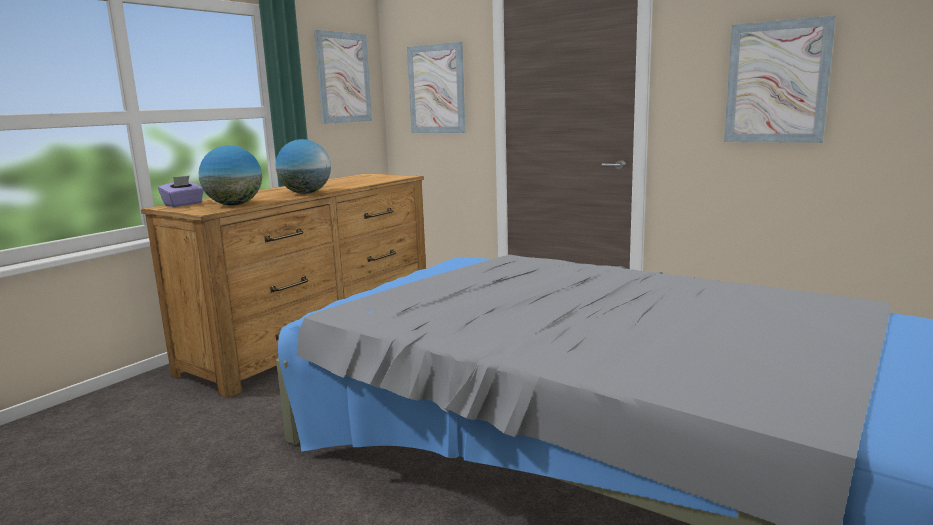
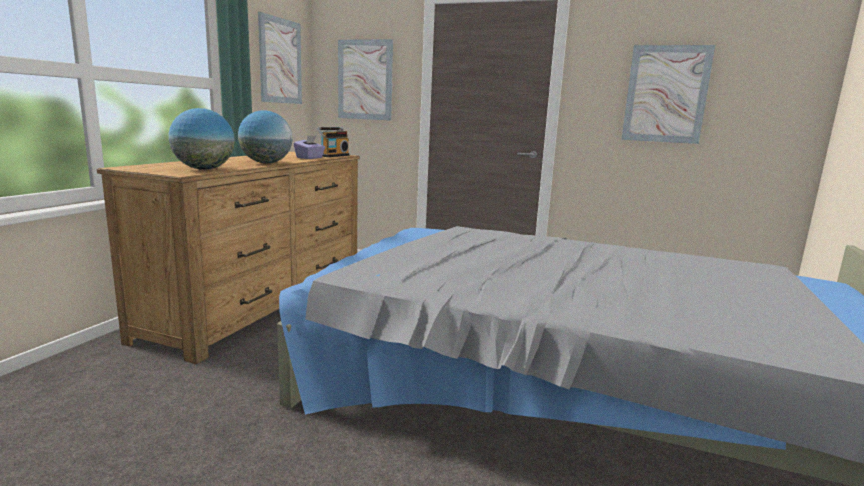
camera: 15 degrees left, 0 degrees up
(183, 204) = (144, 166): purple tissue box -> purple tissue box (310, 158)
(393, 178) = (334, 156): none -> radio

